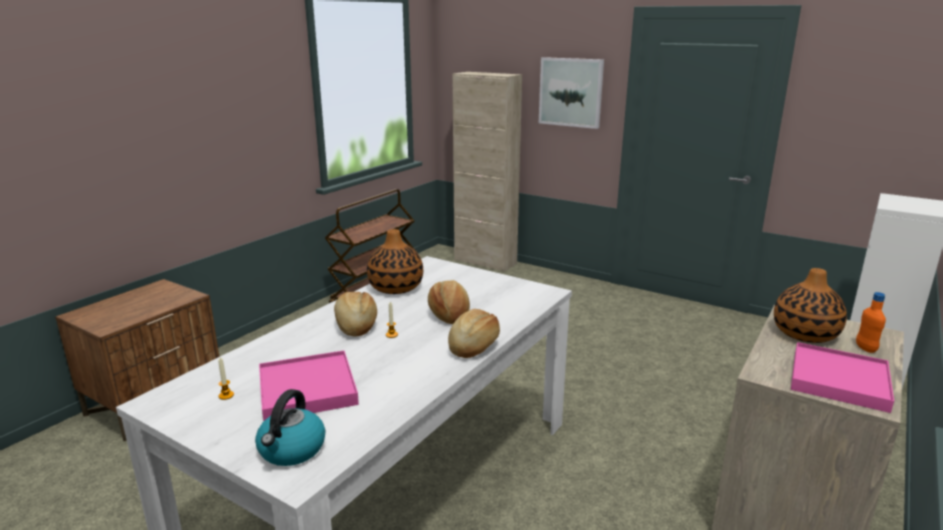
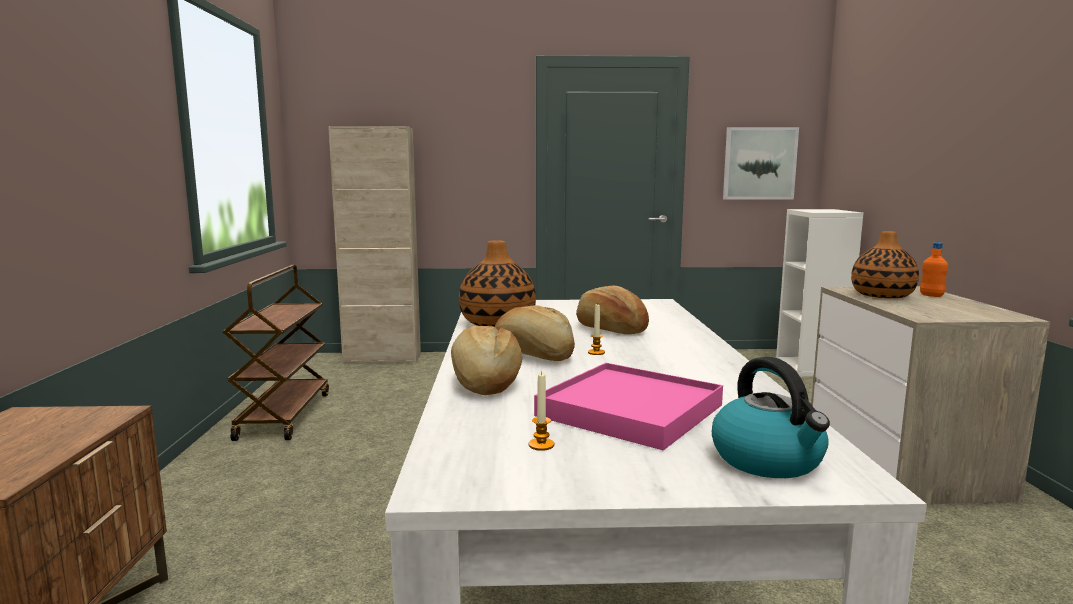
camera: 35 degrees left, 10 degrees down
(474, 346) = (698, 342): bread -> bread (484, 382)
(571, 92) = (472, 146): picture -> picture (759, 163)
(838, 380) = (966, 311): pink tray -> none

